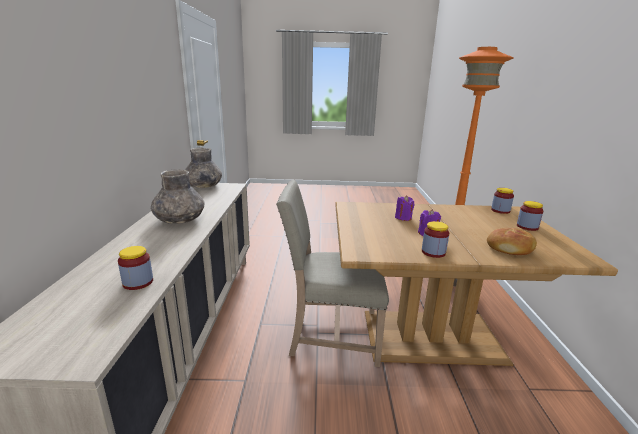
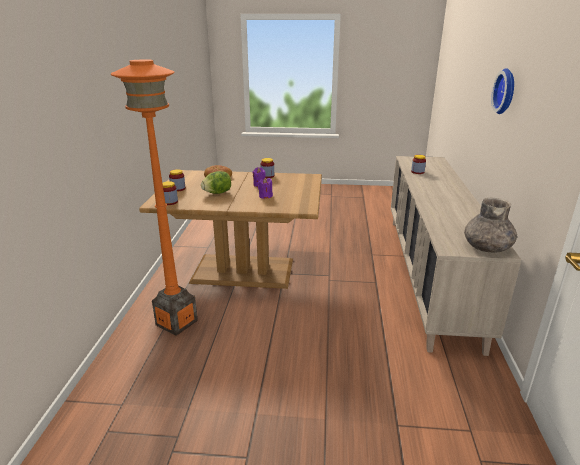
camera: 175 degrees left, 5 degrees up
(100, 76) = (506, 91): none -> wall clock
(180, 220) = (445, 201): grey vase -> none
(331, 335) = (319, 273): beige chair -> none
(467, 221) = (217, 193): none -> lettuce

